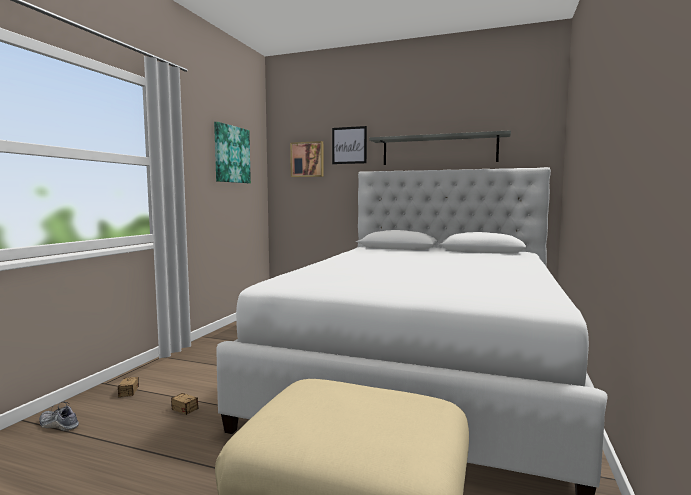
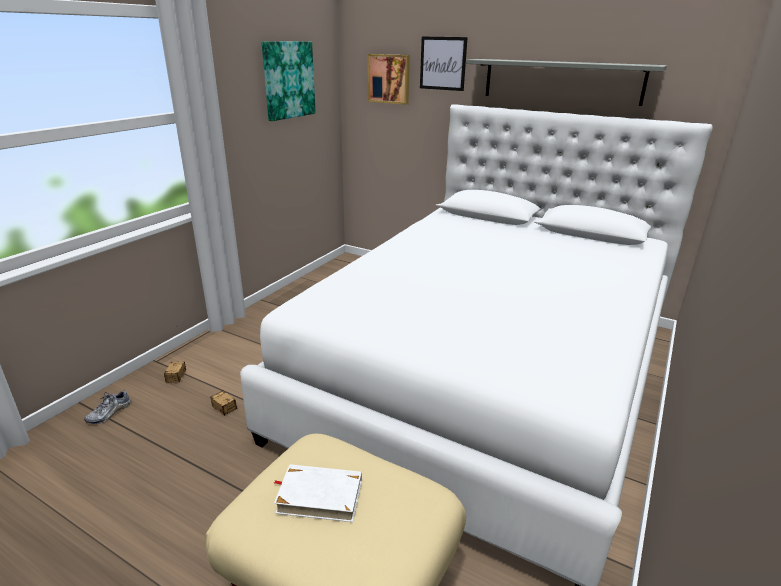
camera: 10 degrees right, 20 degrees up
(58, 425) = (109, 413): shoe -> shoe turned 90 degrees counterclockwise
(332, 408) = (319, 496): none -> white book

